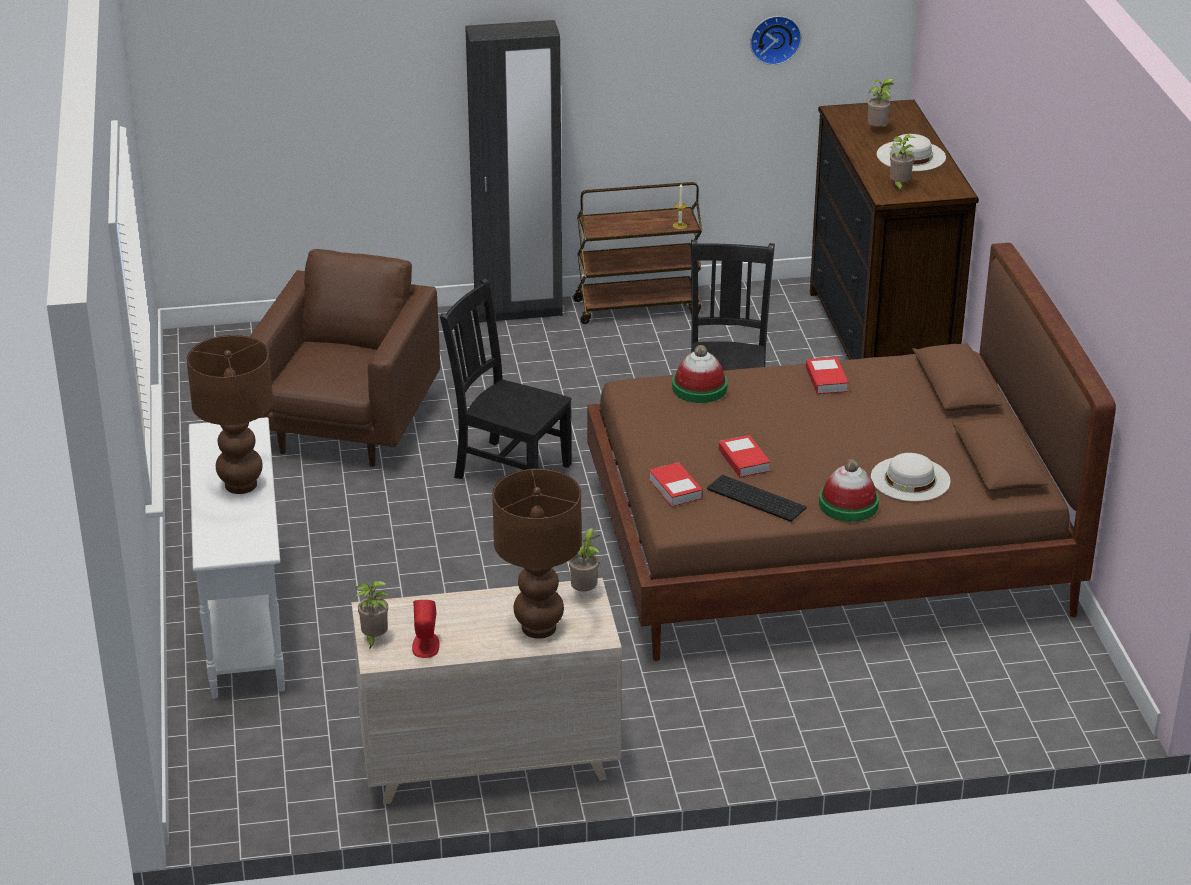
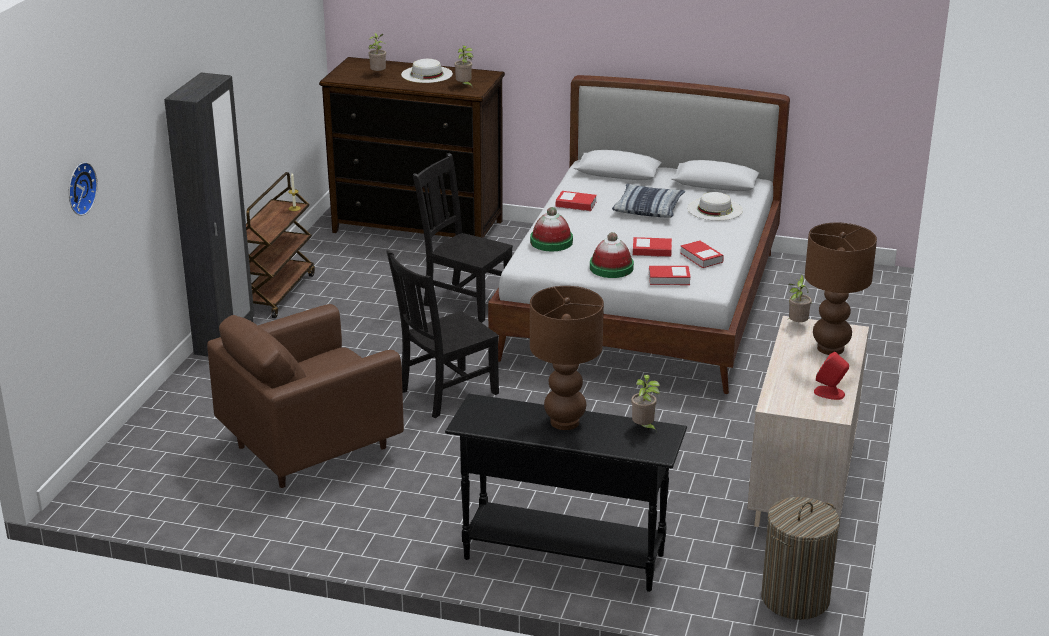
camera: 65 degrees left, 5 degrees down
(245, 627) = (563, 556): white console table -> black console table
(250, 801) = (795, 598): none -> laundry basket
(349, 424) = (311, 447): brown armchair -> brown armchair turned 75 degrees counterclockwise
(374, 639) = (809, 411): potted plant -> potted plant (644, 428)
(754, 499) = (701, 258): keyboard -> book
(774, 38) = (281, 42): wall clock -> wall clock (78, 188)
(826, 548) = (643, 306): brown bed -> white bed
(848, 504) = (728, 233): hat -> hat (611, 268)
(866, 432) = (648, 208): none -> pillow

